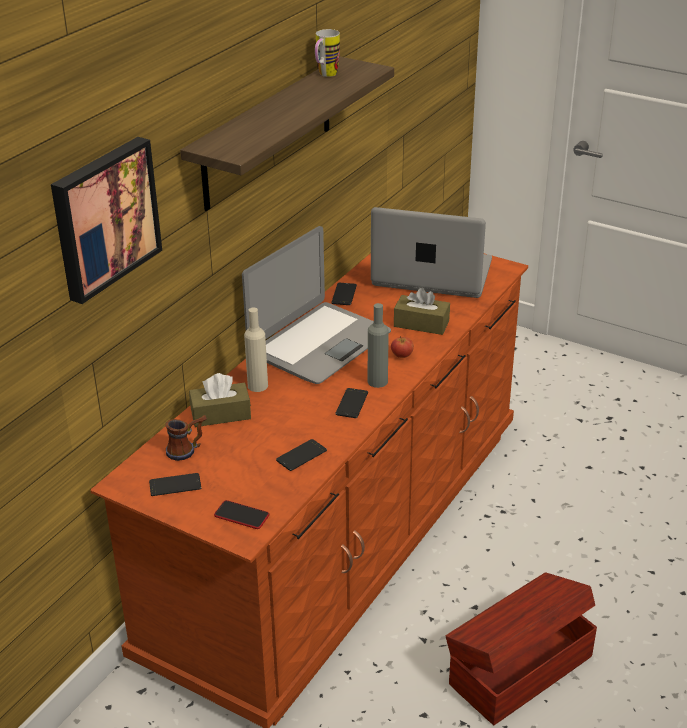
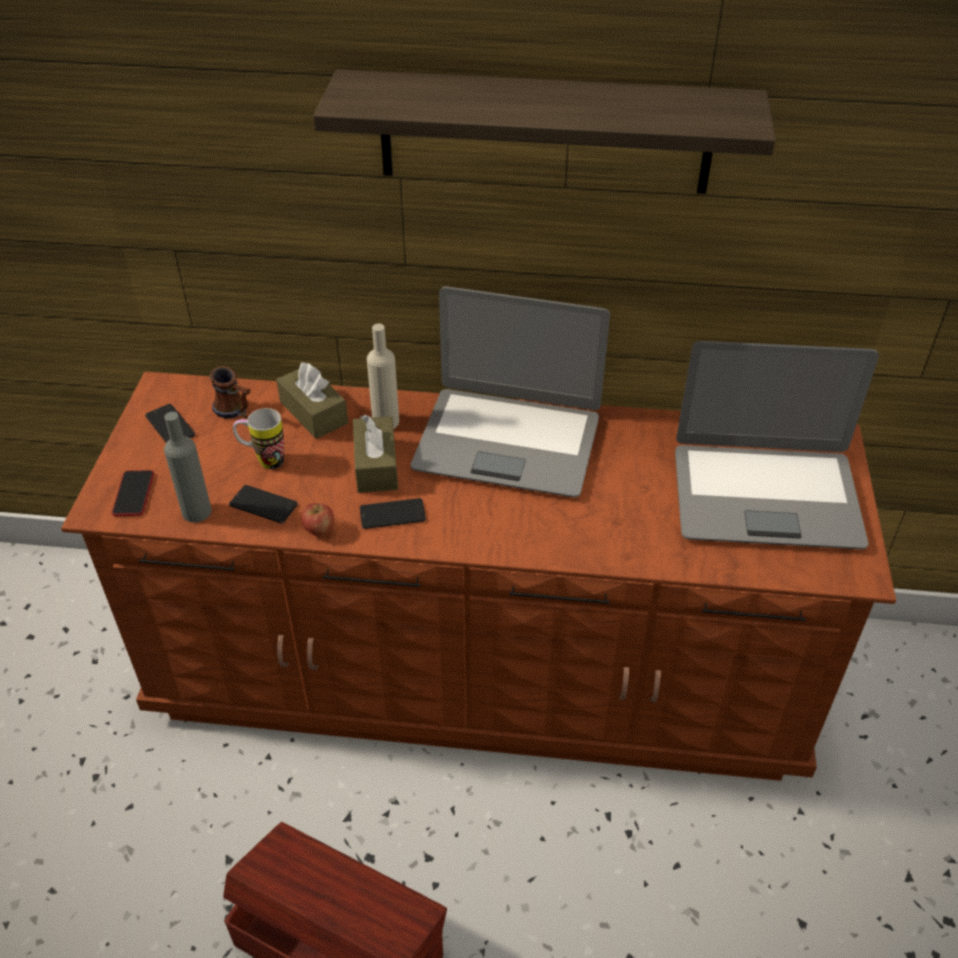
camera: 65 degrees right, 10 degrees up
(104, 217) = (182, 91): picture -> none
(325, 75) = (674, 97): mug -> mug (263, 461)
(344, 294) = (640, 426): phone -> none
(377, 381) = (455, 523): grey bottle -> grey bottle (196, 511)
(402, 356) = (531, 528): apple -> apple (319, 530)
(421, 324) = (624, 524): brown tissue box -> brown tissue box (376, 465)
(432, 274) = (765, 495): laptop -> laptop turned 105 degrees clockwise

